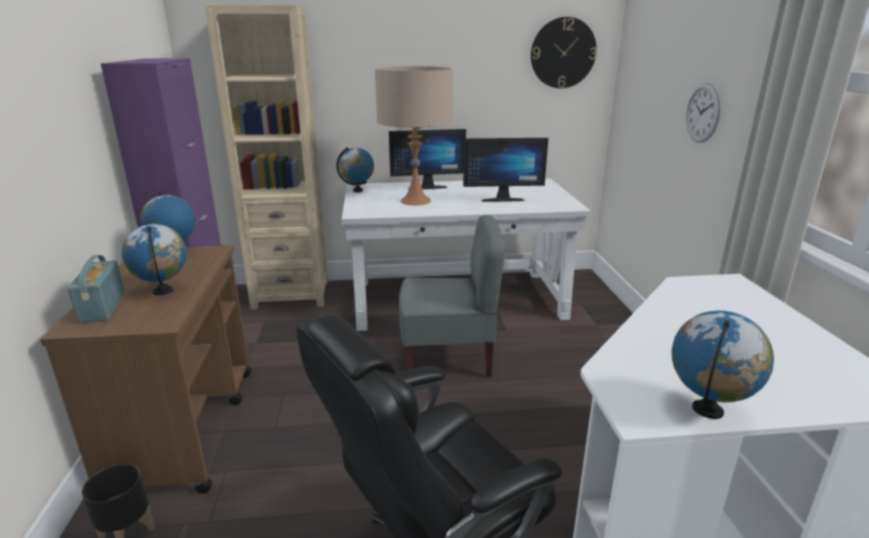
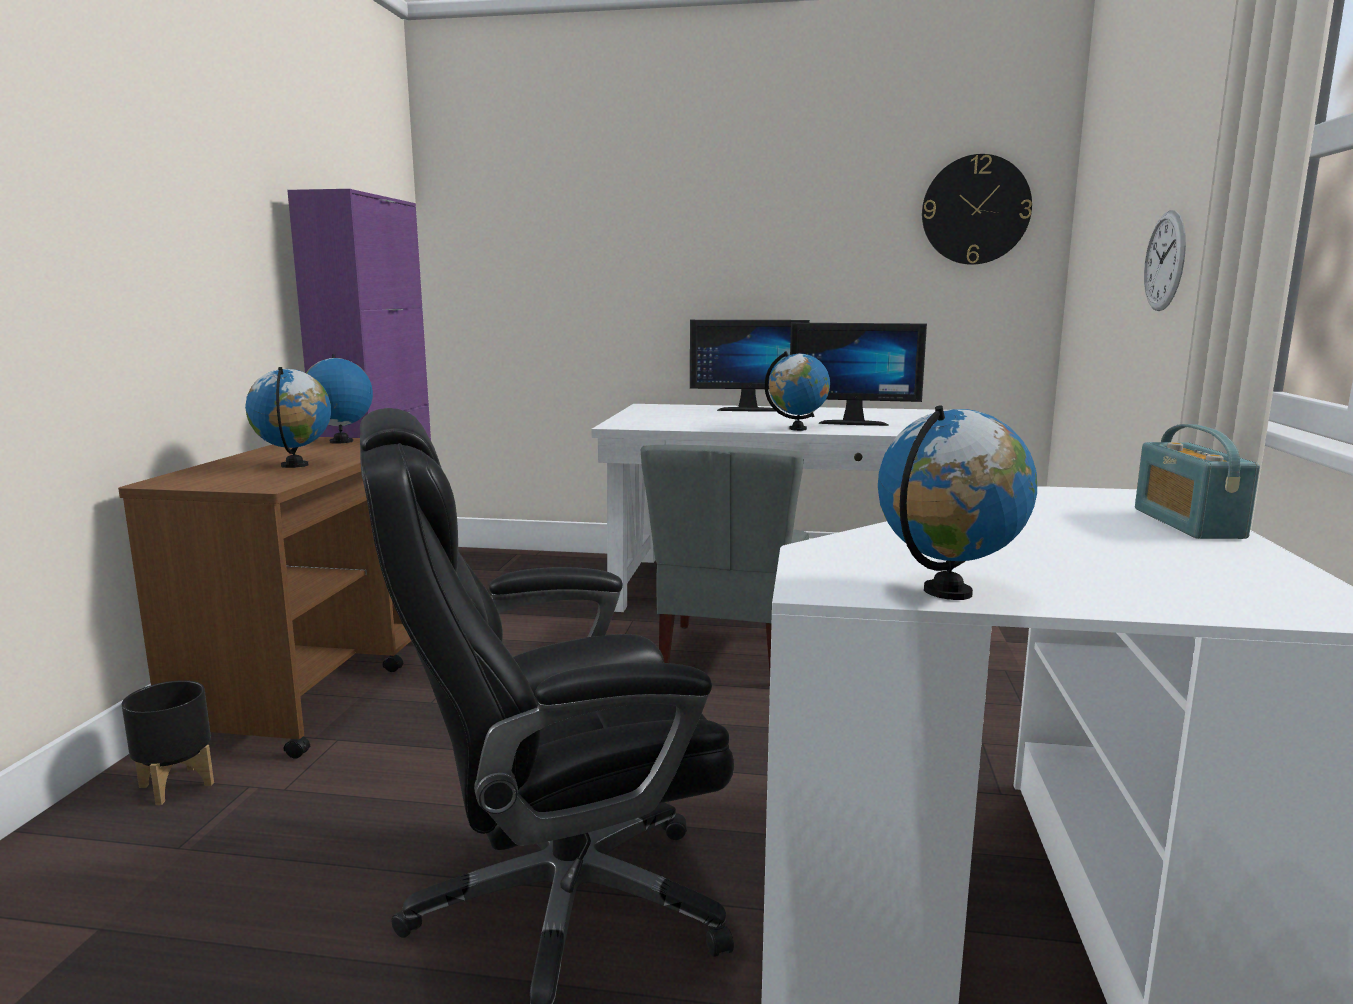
camera: 15 degrees right, 10 degrees down
(102, 307) = (211, 472): radio -> radio (1187, 523)
(291, 294) = (537, 563): beige bookcase -> none
(358, 190) = (642, 409): globe -> globe (797, 429)
(415, 201) = (716, 419): beige table lamp -> none
(448, 358) = (730, 655): grey chair -> grey chair turned 90 degrees clockwise

